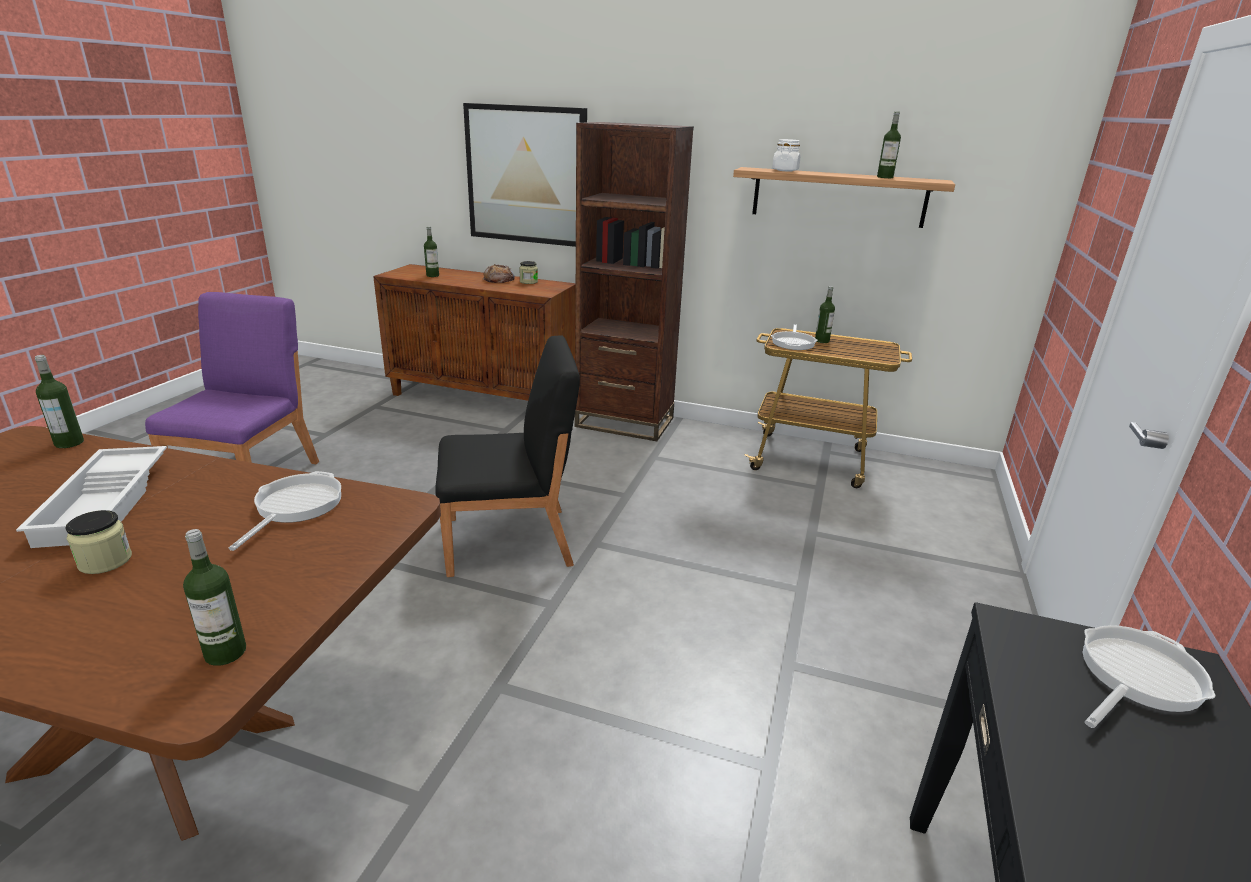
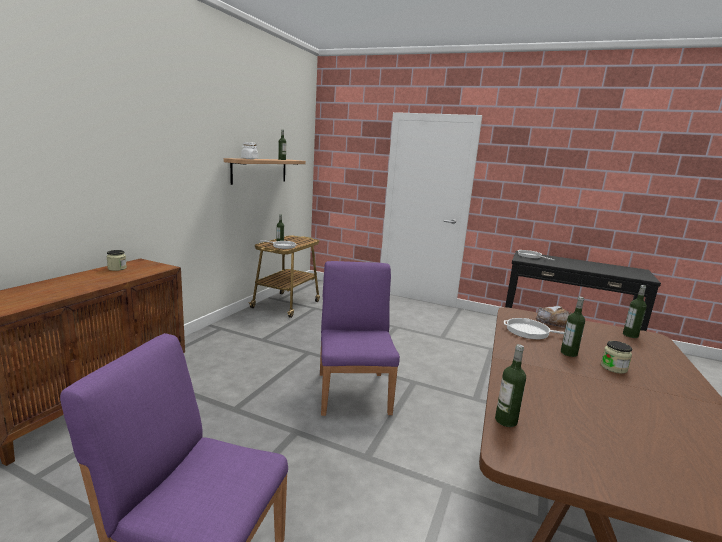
camera: 85 degrees left, 10 degrees down
(107, 503) = (569, 380): white tray -> none
(432, 275) = (29, 297): bottle -> bottle (568, 353)
(499, 279) = (92, 276): bread -> bread (554, 321)
(510, 541) = (354, 392): black chair -> purple chair
(527, 175) = (83, 175): picture -> none
(624, 422) = (203, 342): brown bookcase -> none

